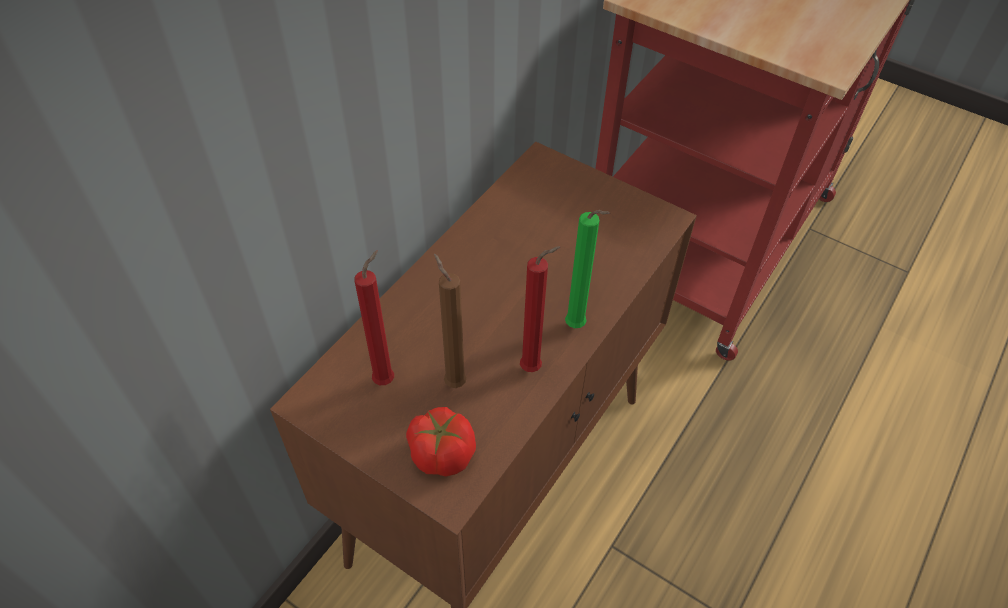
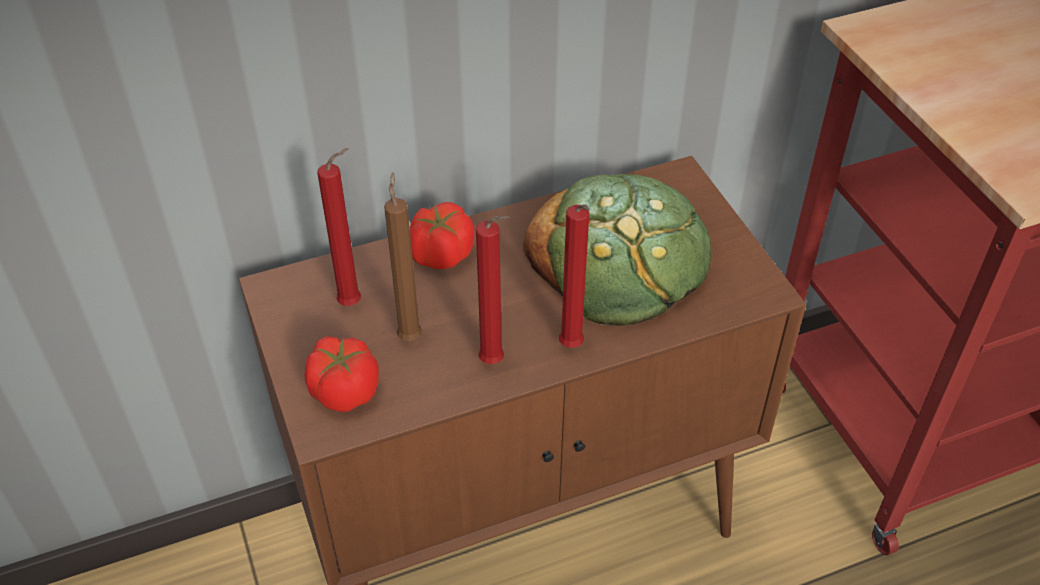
camera: 35 degrees right, 5 degrees down
(421, 304) = (441, 255): none -> tomato
(551, 240) = (620, 256): none -> bread
(578, 327) = (572, 348): green candle -> red candle

